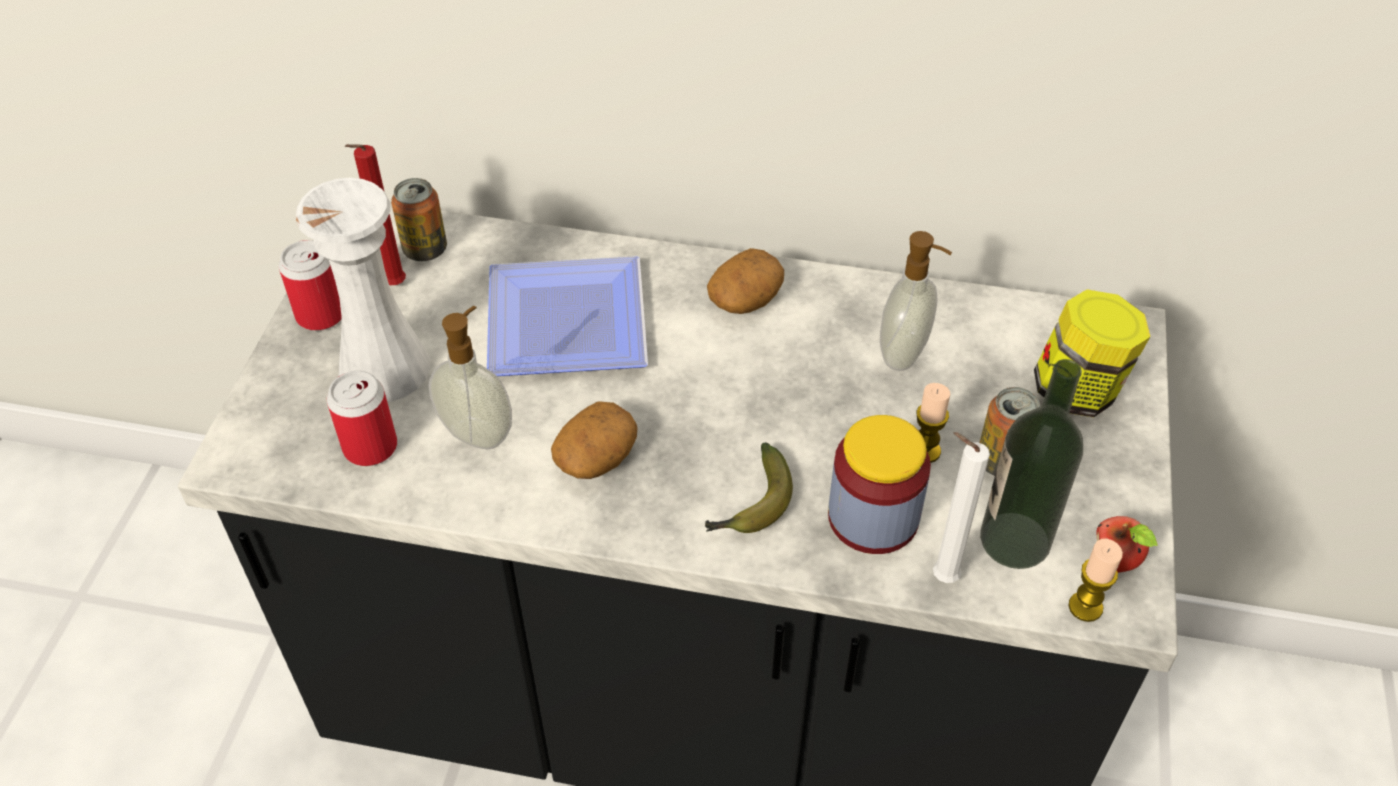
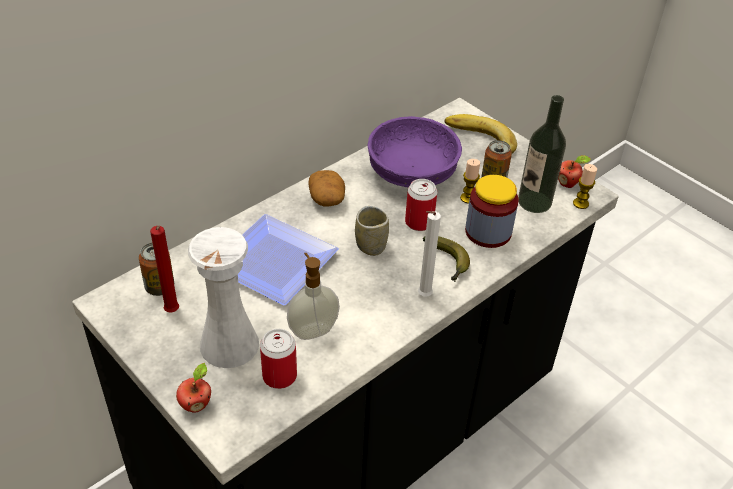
camera: 55 degrees left, 5 degrees down
(264, 398) = (196, 404): none -> apple
(321, 315) = (159, 352): can -> can (419, 222)
(596, 458) = (372, 297): potato -> none
(698, 399) = (371, 246): none -> cup
(905, 353) = (410, 173): soap dispenser -> purple bowl
(940, 577) = (534, 231): white candle -> white candle (422, 296)
(1078, 390) = (478, 142): jar -> banana

